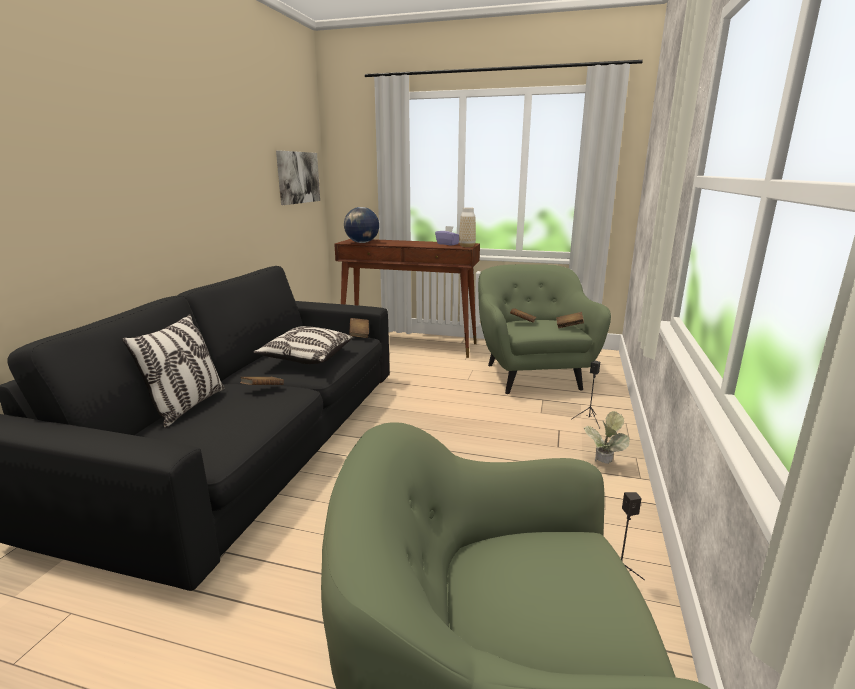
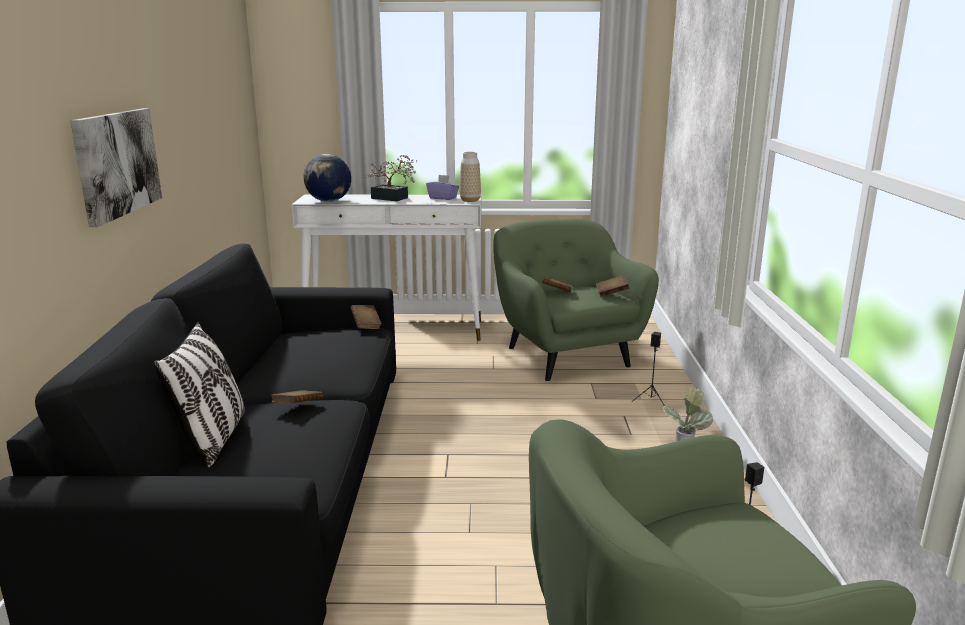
camera: 15 degrees left, 0 degrees up
(298, 177) = (234, 117): picture -> picture (117, 163)
(306, 358) = (322, 362): pillow -> none
(409, 344) = (395, 330): brown console table -> white console table
(410, 243) = (393, 198): none -> potted plant

